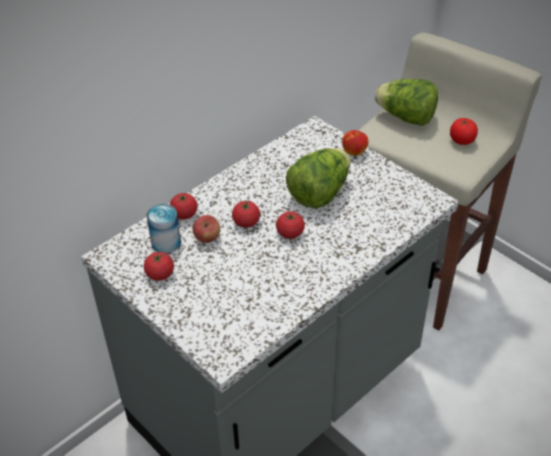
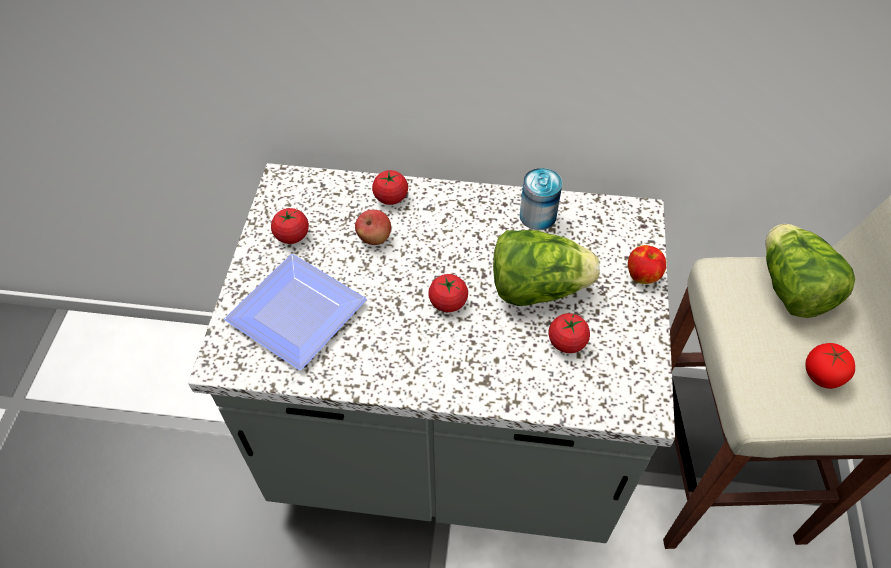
camera: 50 degrees right, 10 degrees up
(166, 242) = (338, 210): can -> can (537, 216)
(222, 306) = (292, 314): none -> plate
(246, 222) = (428, 254): tomato -> tomato (567, 342)

